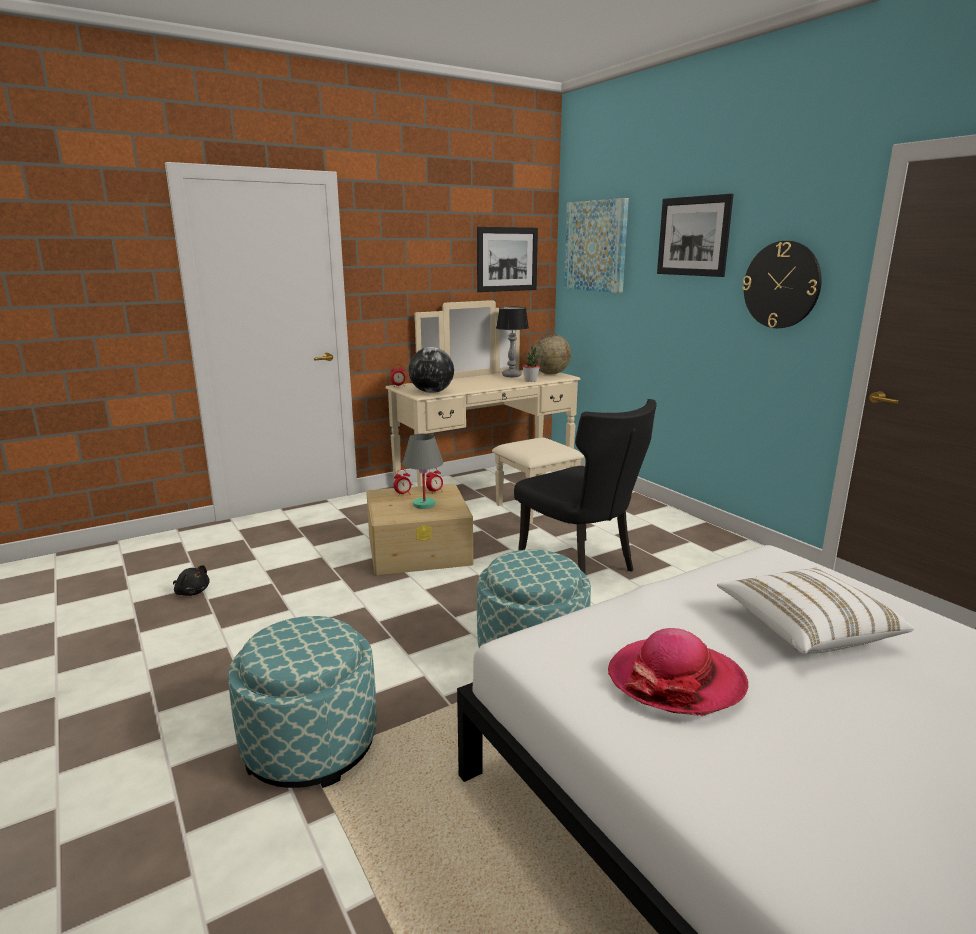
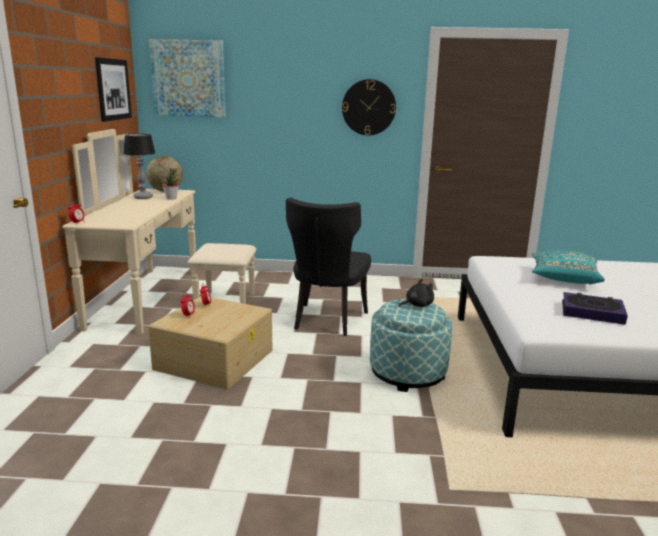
camera: 55 degrees left, 0 degrees up
(192, 592) = (105, 491): black plush toy -> black plush toy (417, 305)
(310, 745) = (432, 484): ottoman -> none
(423, 504) = (223, 315): grey table lamp -> none
(432, 392) = (129, 221): globe -> none
(581, 566) = (327, 321): black chair -> black chair turned 105 degrees clockwise
(676, 680) = (592, 312): hat -> book
(693, 236) = (293, 74): picture -> none
(806, 629) = (563, 279): white pillow -> turquoise pillow

